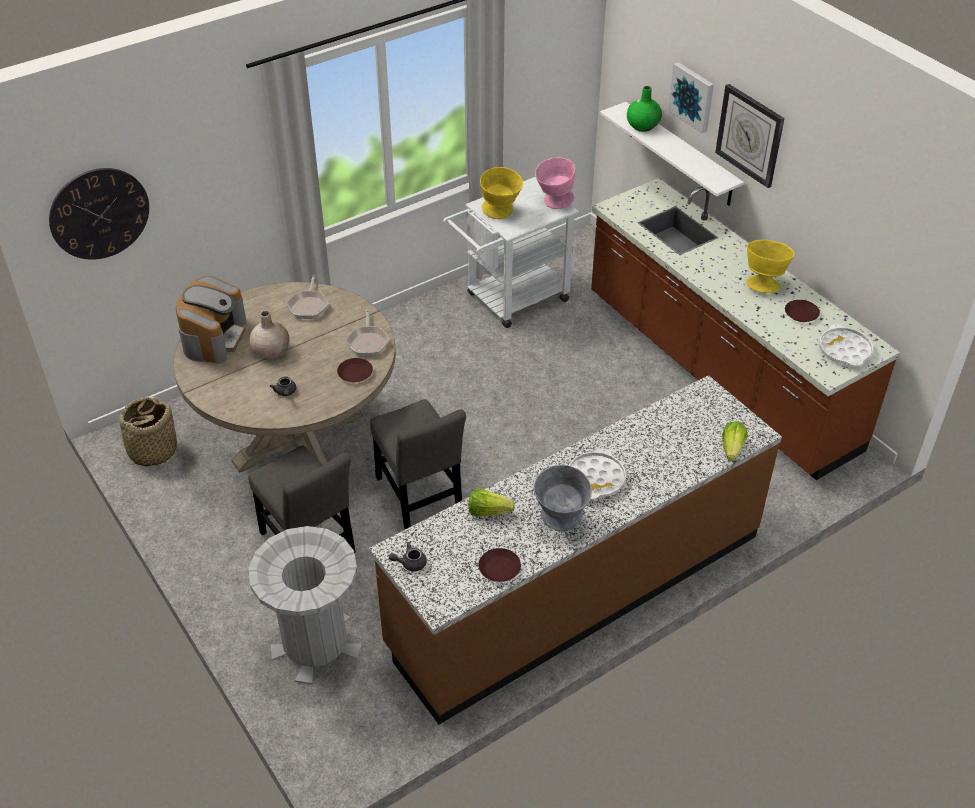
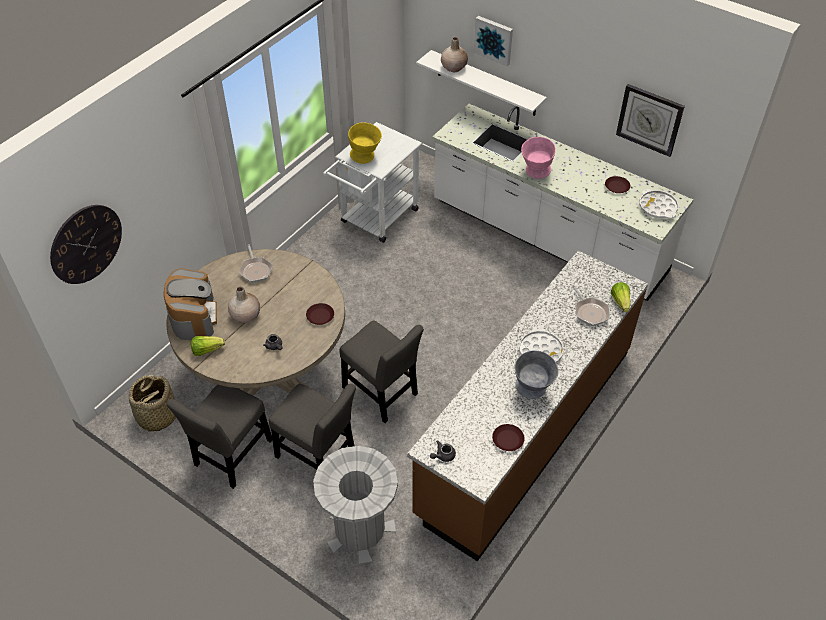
camera: 20 degrees left, 5 degrees up
(211, 517) = (231, 456): none -> grey chair
(368, 342) = (317, 288): frying pan -> frying pan (590, 312)
(488, 511) = (478, 399): lettuce -> lettuce (207, 350)
(553, 202) = (400, 140): pink bowl -> pink bowl (535, 173)
(643, 126) = (454, 67): green vase -> beige vase
(717, 372) = (547, 238): brown counter -> white counter
(750, 135) = (549, 62): wall clock -> wall clock (649, 119)
(764, 283) = (581, 169): yellow bowl -> none

